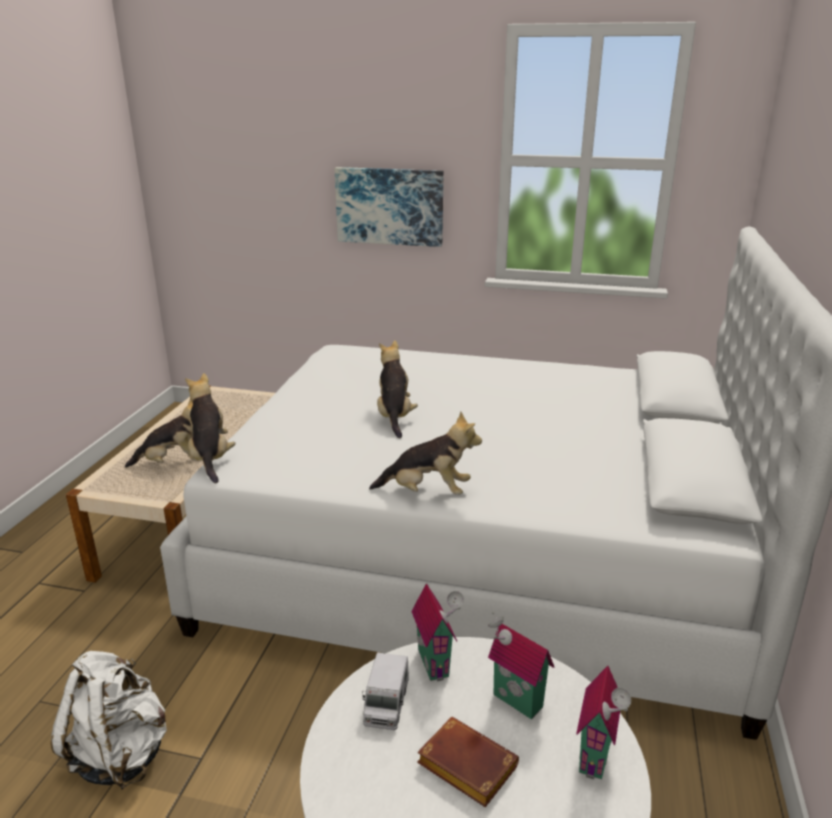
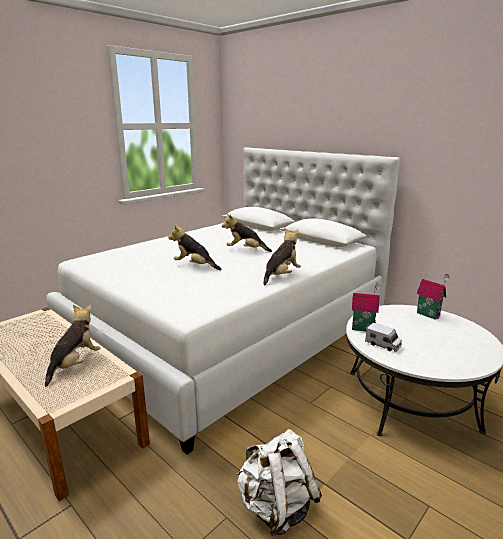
camera: 60 degrees left, 5 degrees down
(211, 457) = (167, 317): plush toy -> plush toy (245, 250)
(390, 206) = (50, 162): picture -> none
(463, 766) = (425, 338): brown book -> none
(515, 702) = (395, 319): toy house -> none

